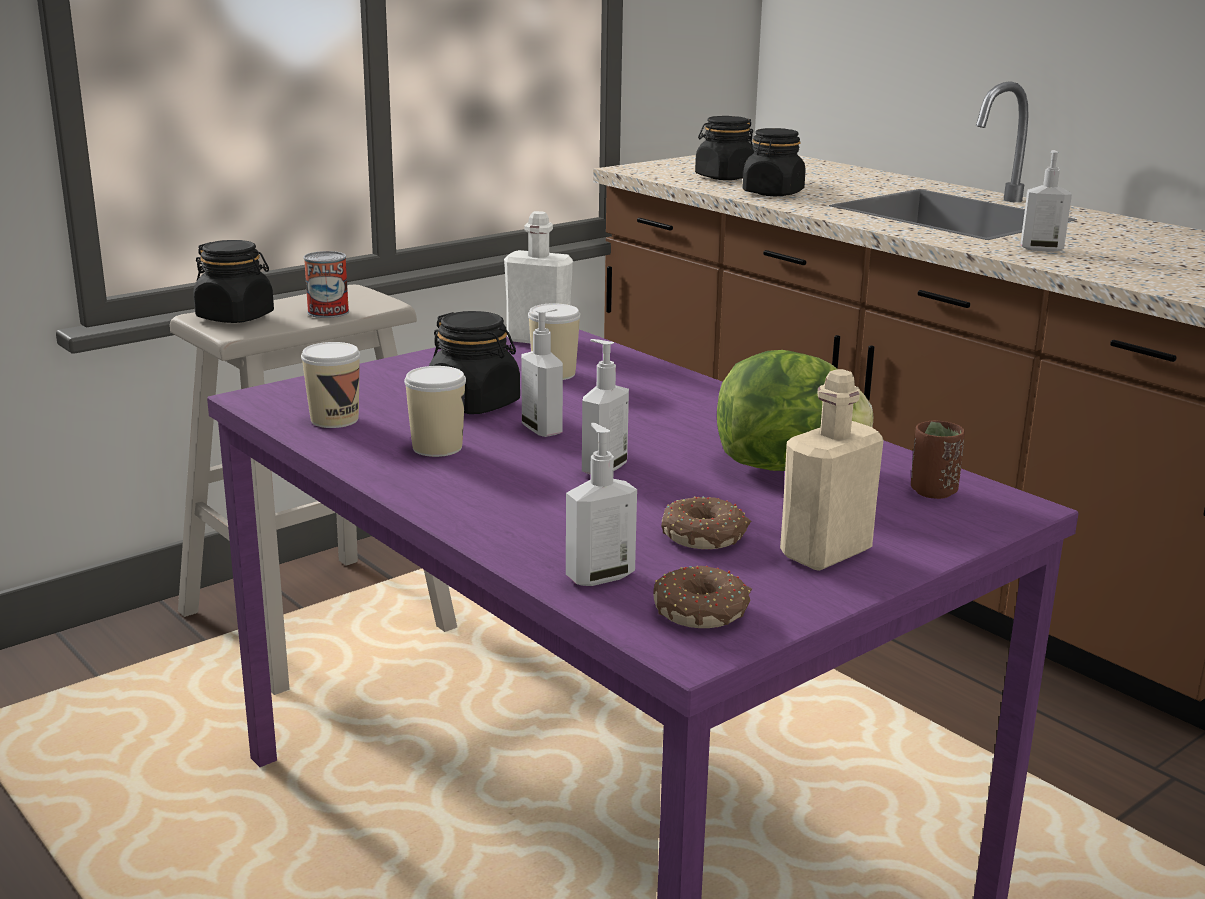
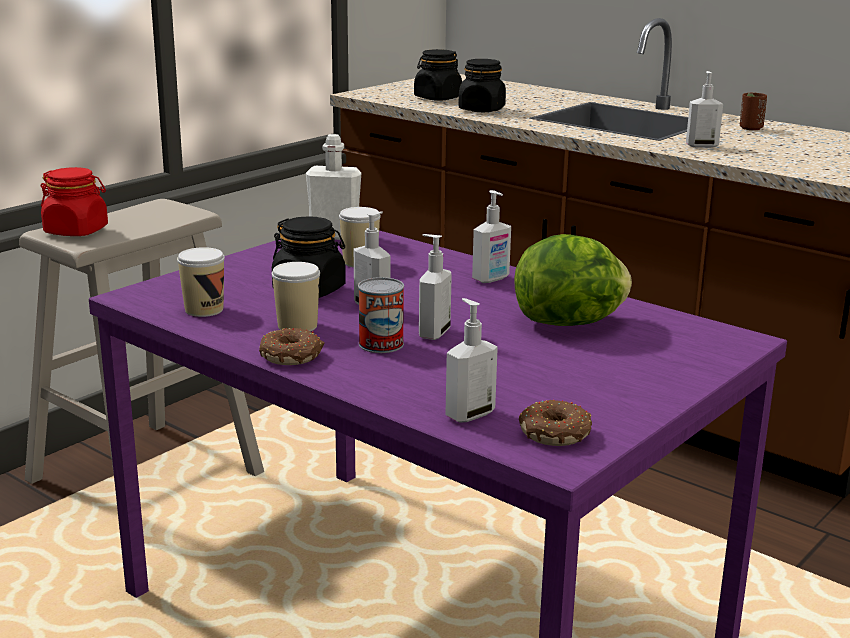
camera: 10 degrees left, 0 degrees up
(236, 317) = (76, 231): black jar -> red jar
(328, 312) = (151, 223): can -> can (381, 344)
(705, 536) = (533, 379): donut -> donut (292, 356)
(710, 405) = (491, 279): none -> soap dispenser
(825, 553) = (625, 384): beige bottle -> none
(933, 491) = (681, 333): brown cup -> brown cup (751, 128)

